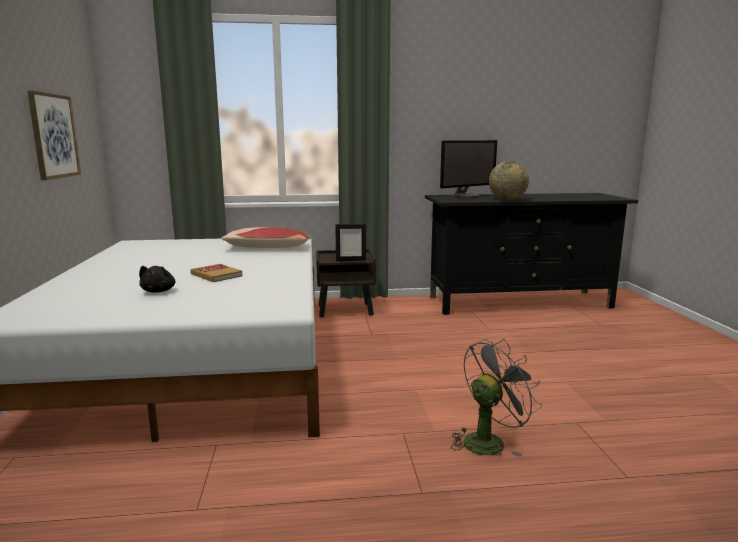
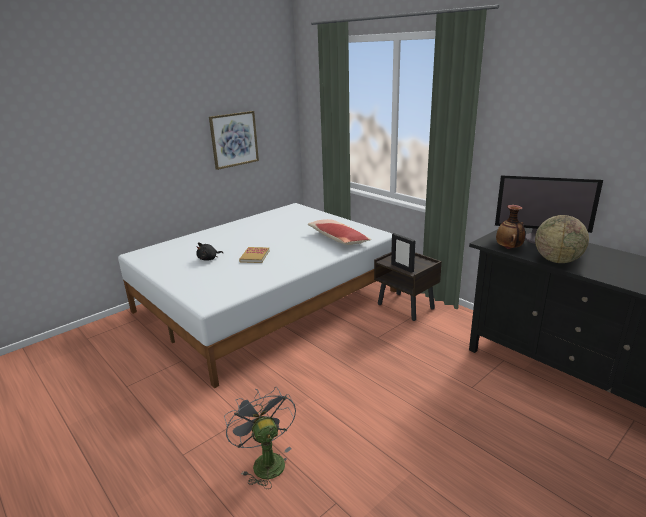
camera: 55 degrees right, 10 degrees up
(469, 200) = (509, 248): none -> vase
(489, 440) = (265, 461): grey fan -> grey fan turned 135 degrees counterclockwise

